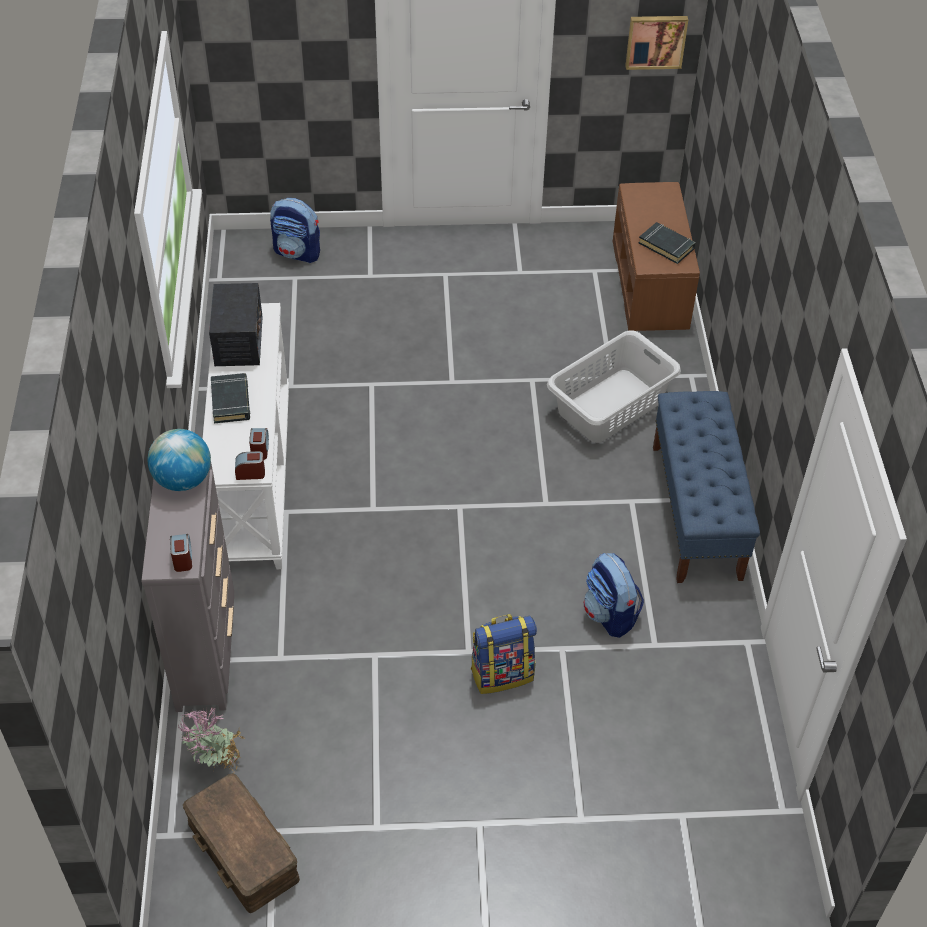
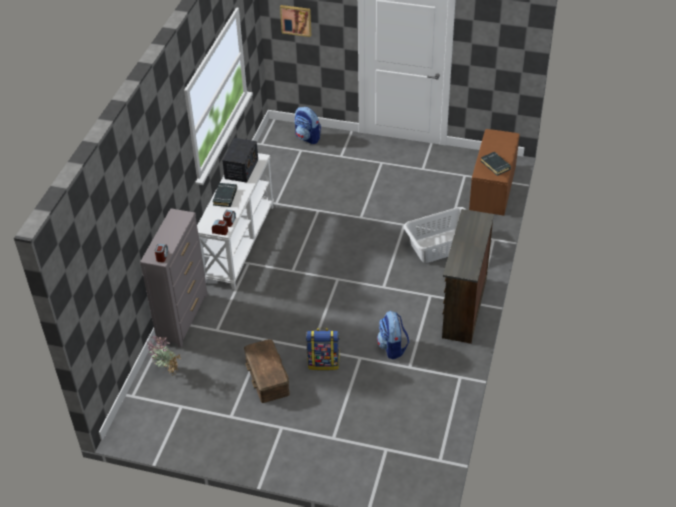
camera: 20 degrees right, 5 degrees down
(183, 480) = (177, 222): globe -> none
(242, 851) = (162, 411): brown storage box -> brown storage box (266, 377)
(655, 41) = (509, 51): picture -> picture (296, 20)
(696, 512) = (463, 308): blue bench -> brown dresser

